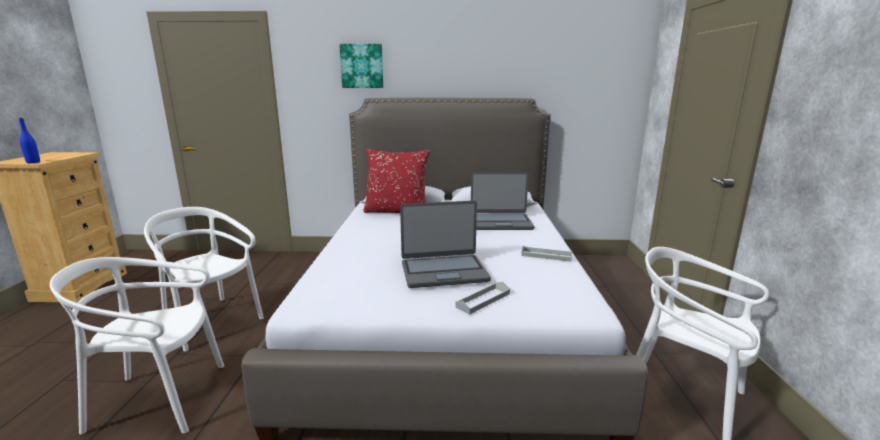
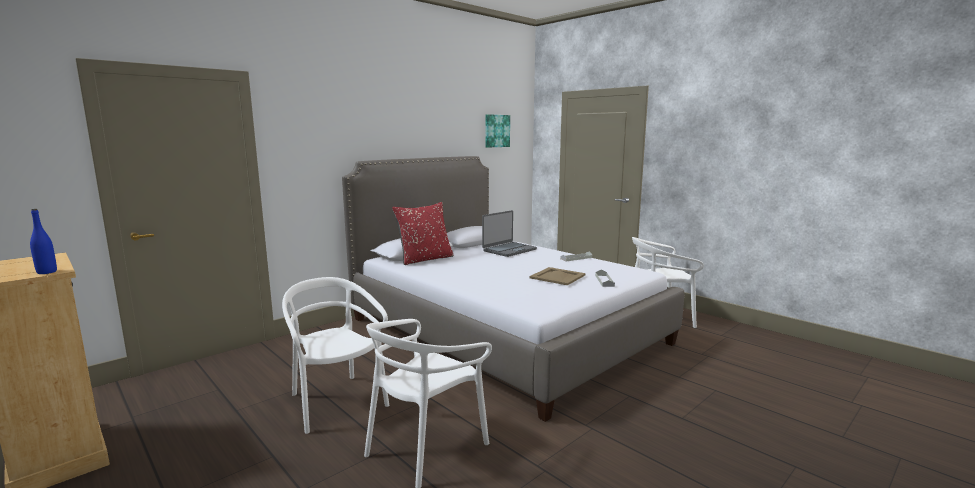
camera: 45 degrees left, 5 degrees down
(210, 322) = (336, 402): white chair -> white chair turned 60 degrees clockwise
(362, 66) = (347, 131): picture -> picture (496, 131)
(443, 271) = (557, 276): laptop -> beige tray

